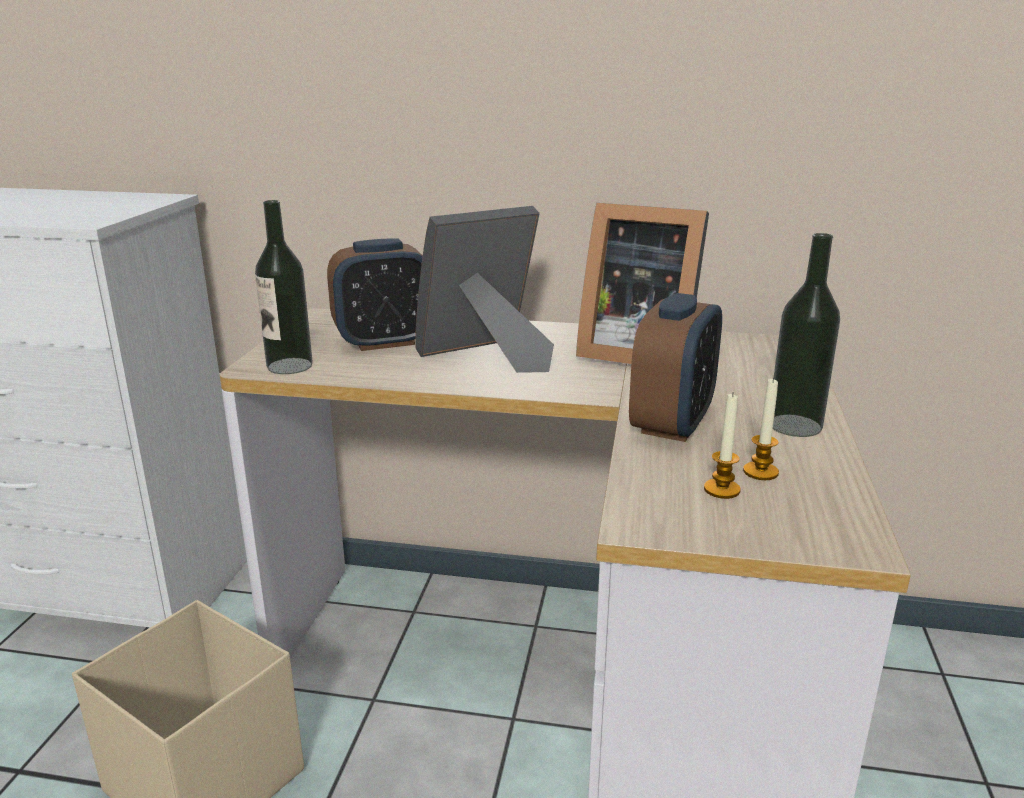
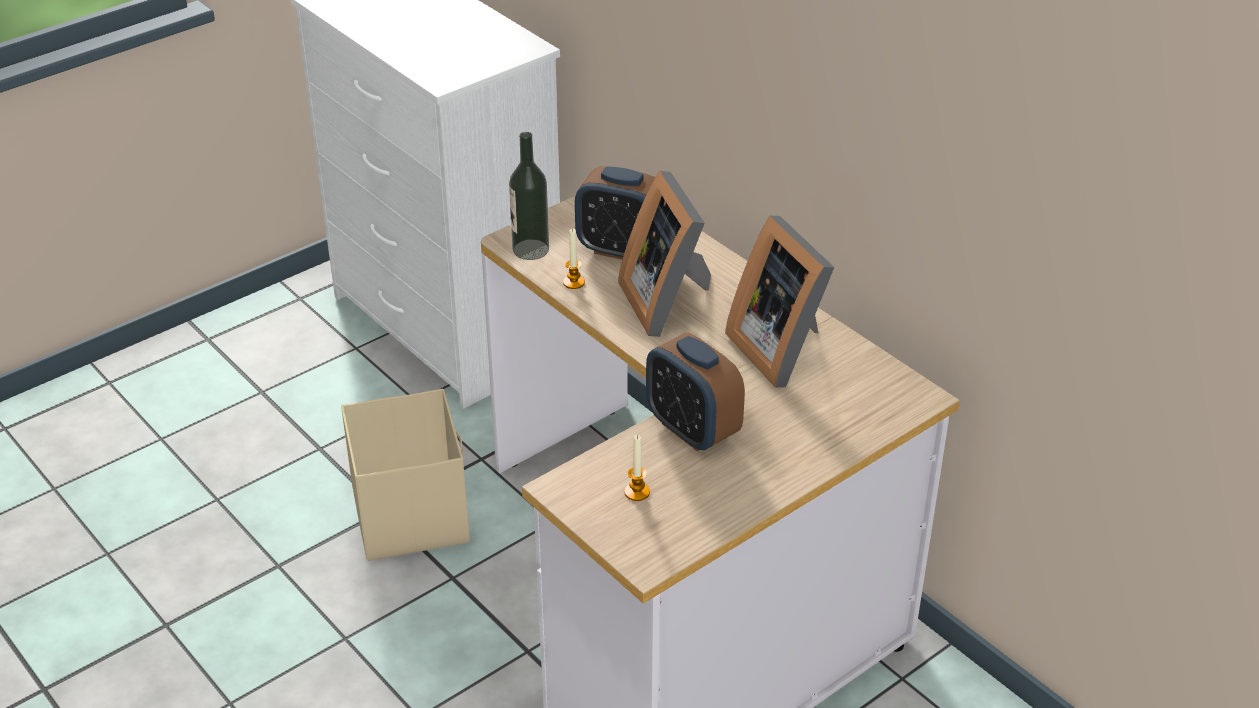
camera: 40 degrees right, 15 degrees up
(486, 357) = (668, 301): picture frame -> picture frame turned 120 degrees counterclockwise
(672, 424) = (692, 430): alarm clock -> alarm clock turned 75 degrees clockwise
(760, 472) = (680, 494): candle -> candle (573, 282)
(794, 425) = (768, 473): bottle -> none

